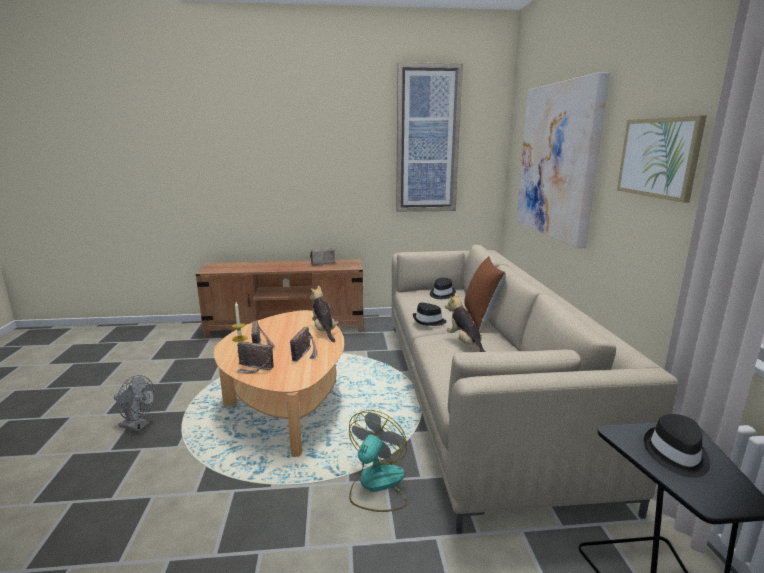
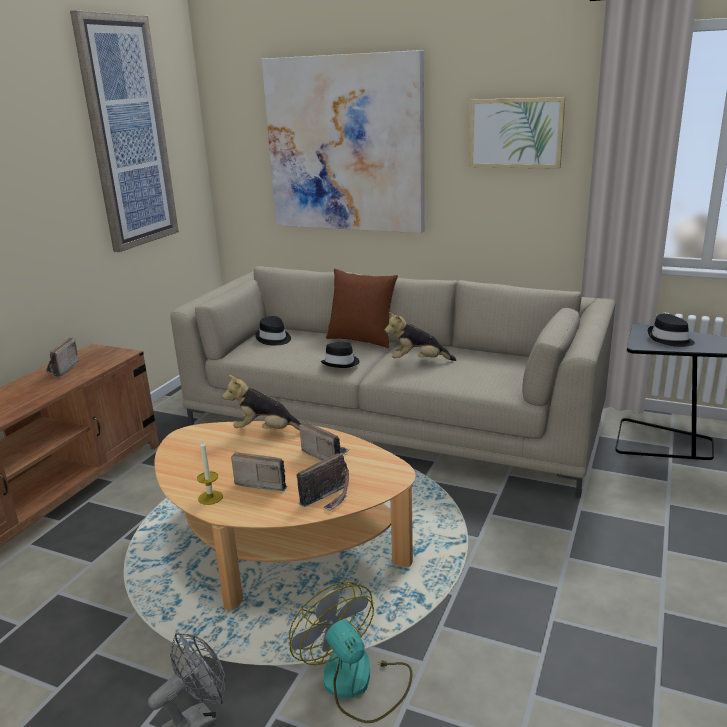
camera: 60 degrees left, 5 degrees up
(376, 485) = (495, 521): fan -> fan (356, 682)

